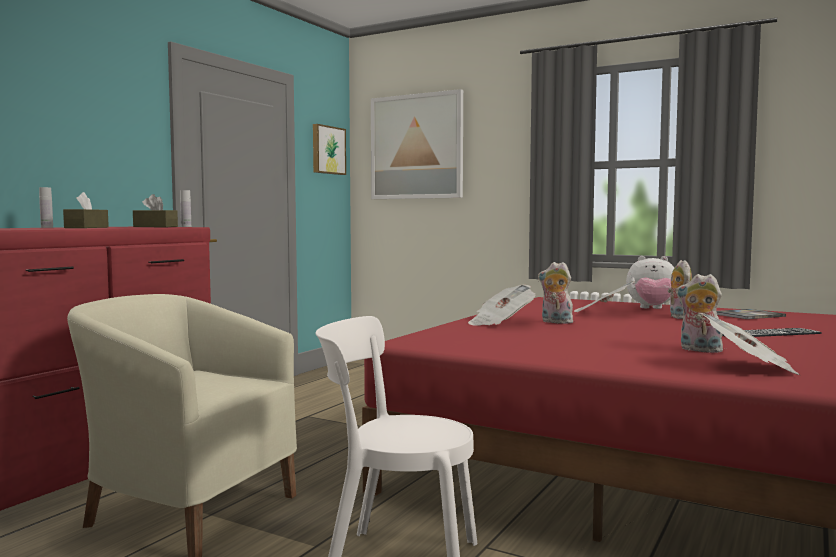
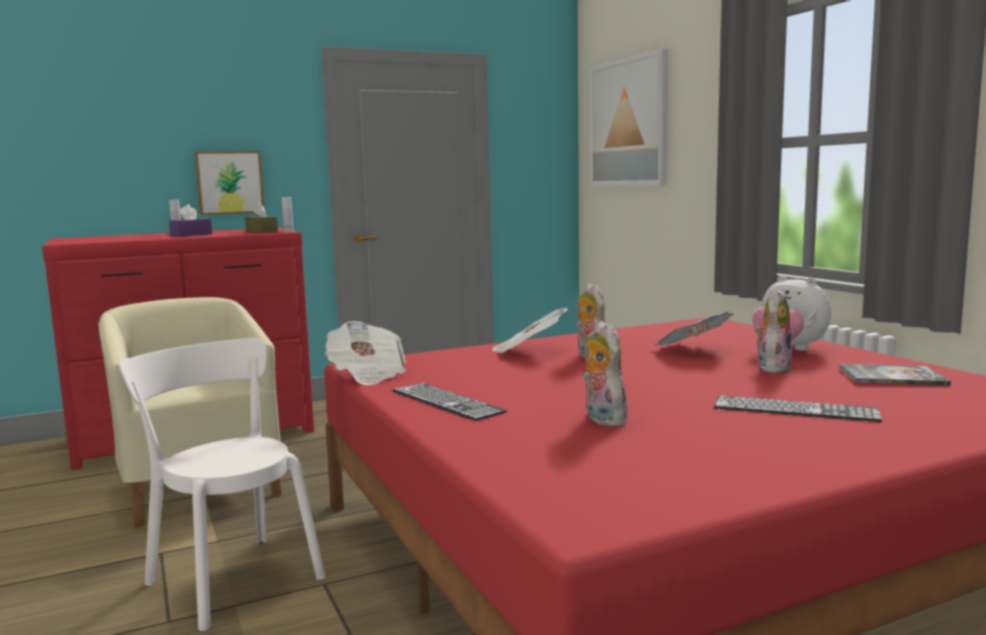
camera: 35 degrees right, 5 degrees up
(86, 227) = (191, 235): brown tissue box -> purple tissue box
(327, 150) = (540, 132): picture -> picture (229, 182)
(568, 354) = (446, 401): none -> keyboard
(749, 368) = (561, 454): newspaper -> newspaper (367, 375)

